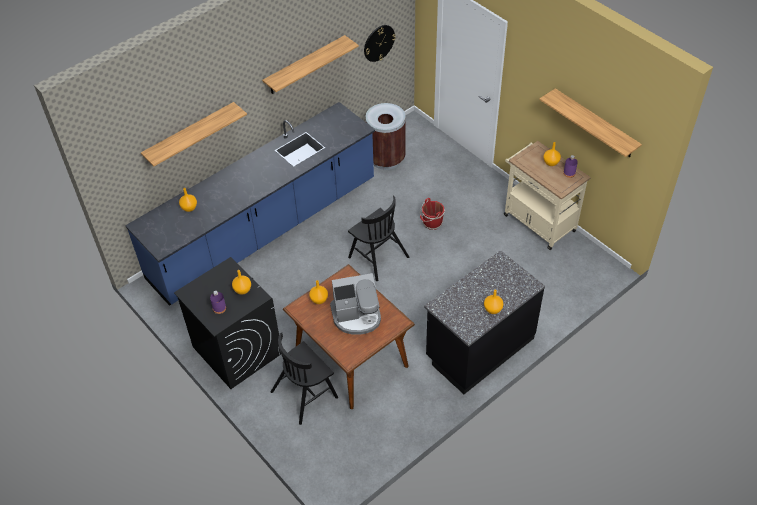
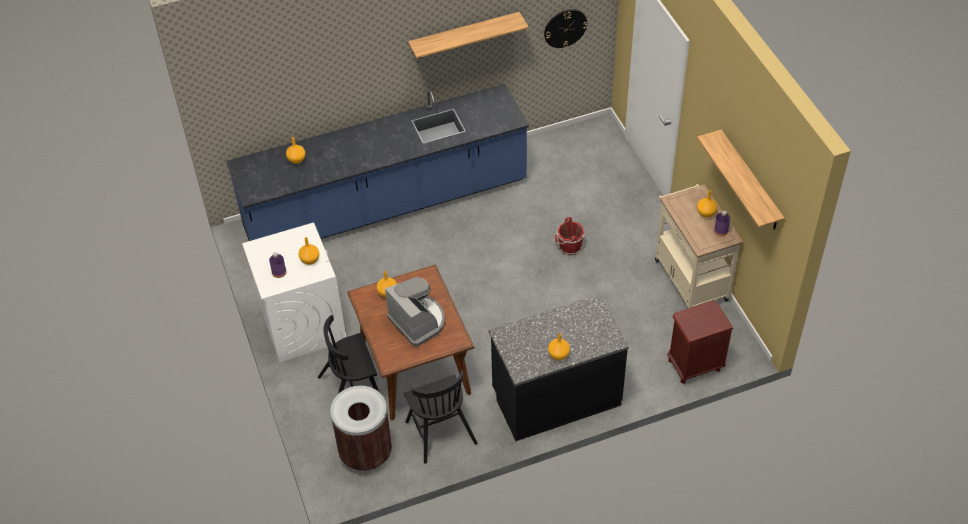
camera: 20 degrees right, 0 degrees up
(190, 135) = (314, 82): shelf -> none
(236, 350) = (302, 324): black washing machine -> white washing machine
(357, 316) = (418, 321): coffee machine -> coffee machine turned 135 degrees counterclockwise
(376, 255) = (491, 265): black chair -> black chair (439, 429)
(386, 159) = (552, 161): brown trash can -> brown trash can (365, 453)
(574, 289) = (694, 365): none -> brown nightstand

